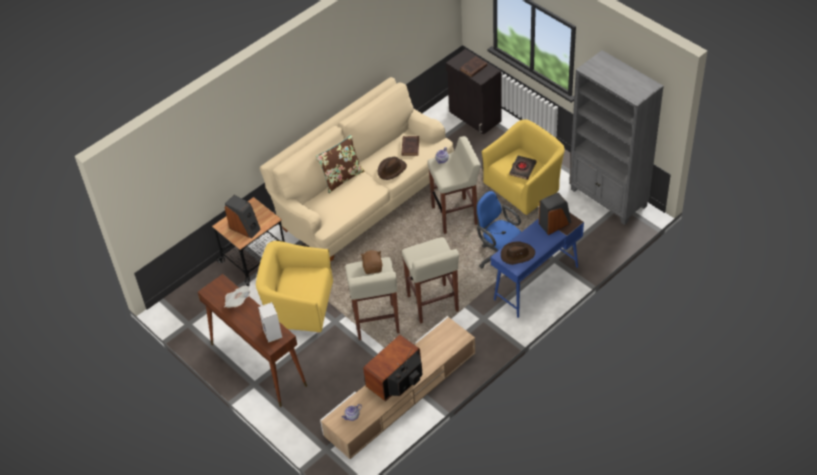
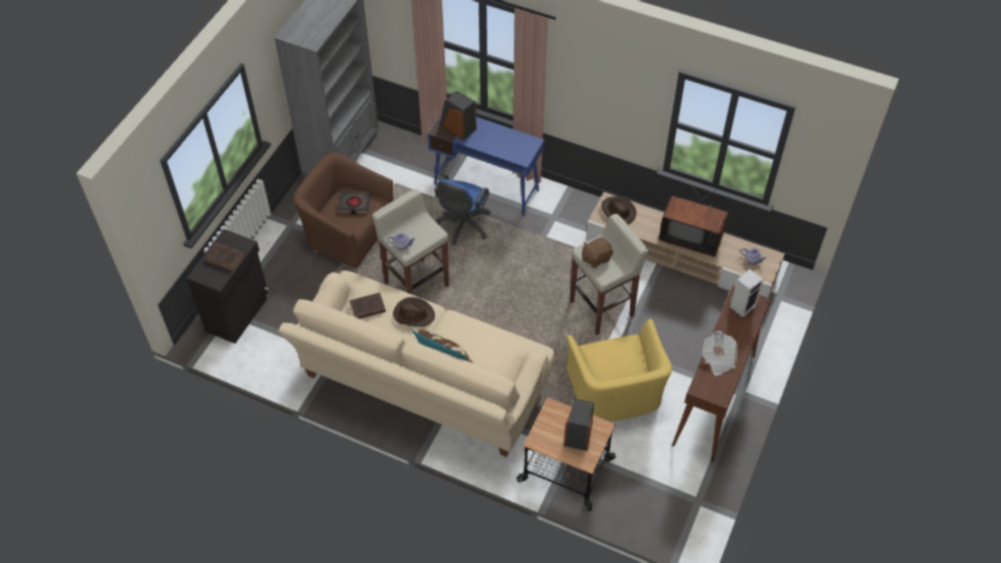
camera: 115 degrees left, 5 degrees up
(433, 304) = (554, 265): beige stool -> none
(517, 254) = (514, 146): brown hat -> brown hat (617, 212)
(524, 187) = (348, 232): yellow armchair -> brown armchair

